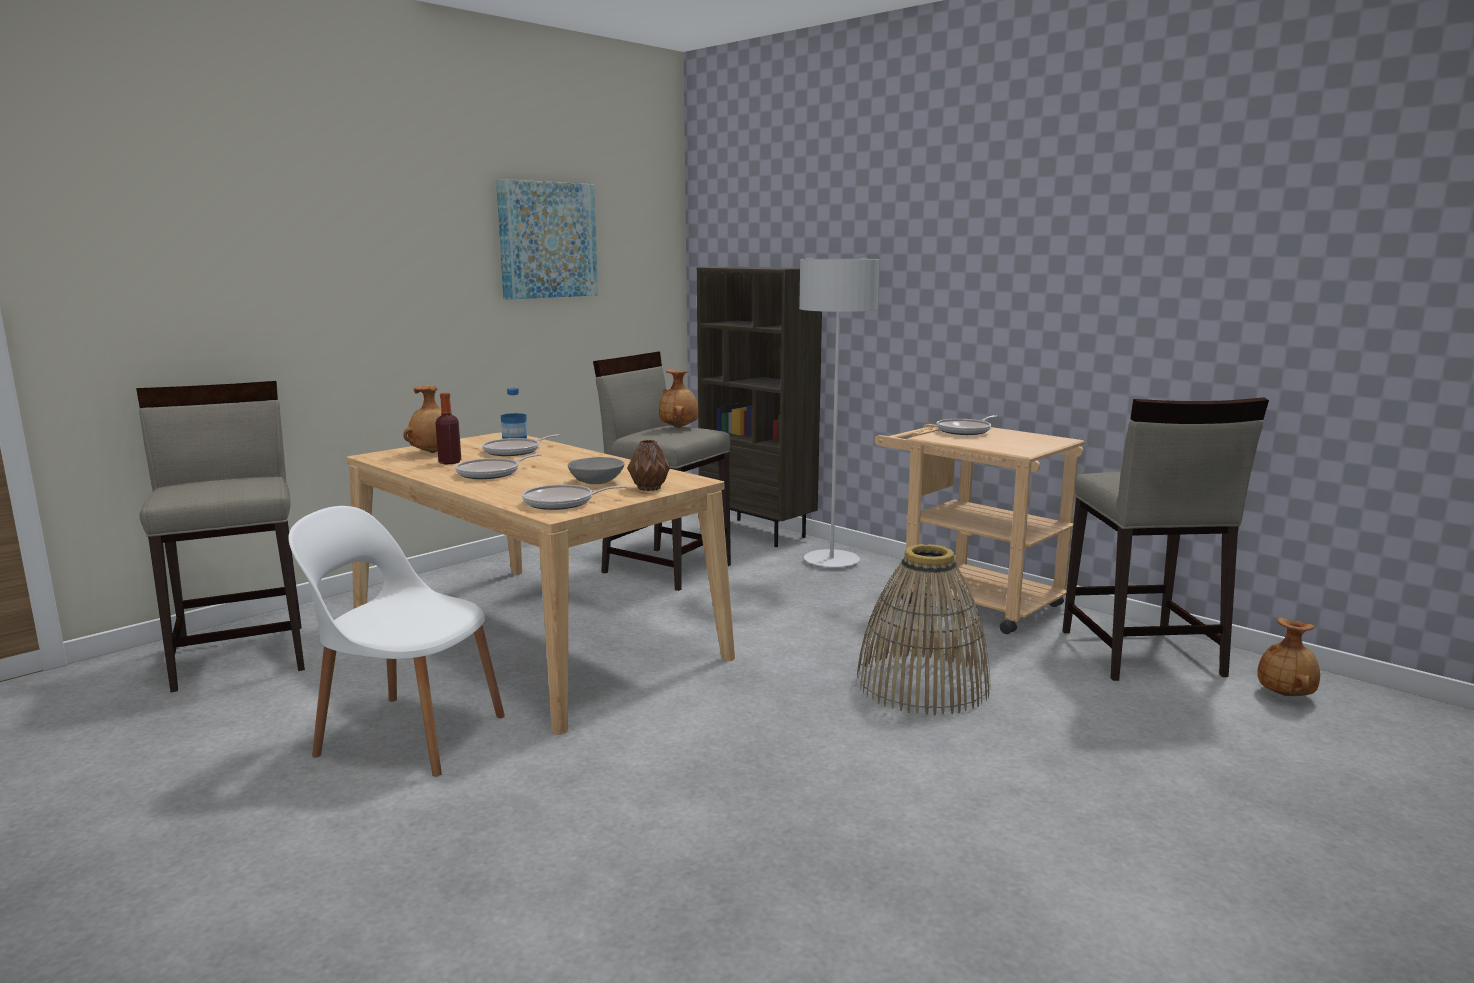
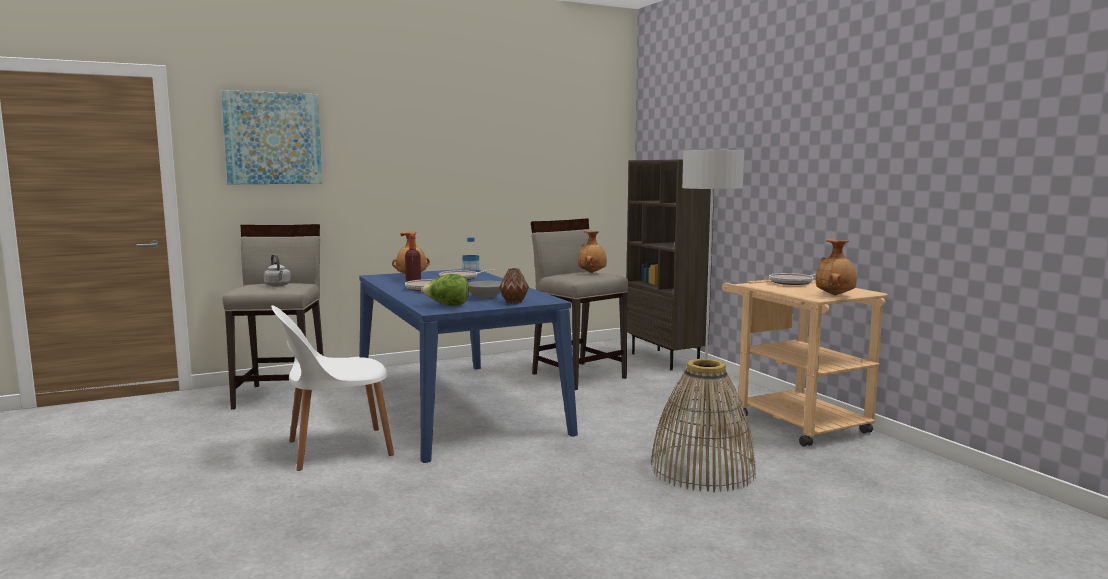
camera: 20 degrees right, 5 degrees down
(230, 486) = (278, 285): none -> grey kettle
(407, 734) = (336, 449): white chair -> white chair turned 60 degrees counterclockwise
(534, 636) = (456, 406): beige dining table -> blue dining table
(547, 240) = (523, 141): picture -> picture (272, 138)
(562, 503) = (447, 305): frying pan -> lettuce
(1140, 653) = (911, 474): beige stool -> none
(1286, 695) = (1025, 523): brown vase -> brown vase (835, 295)

